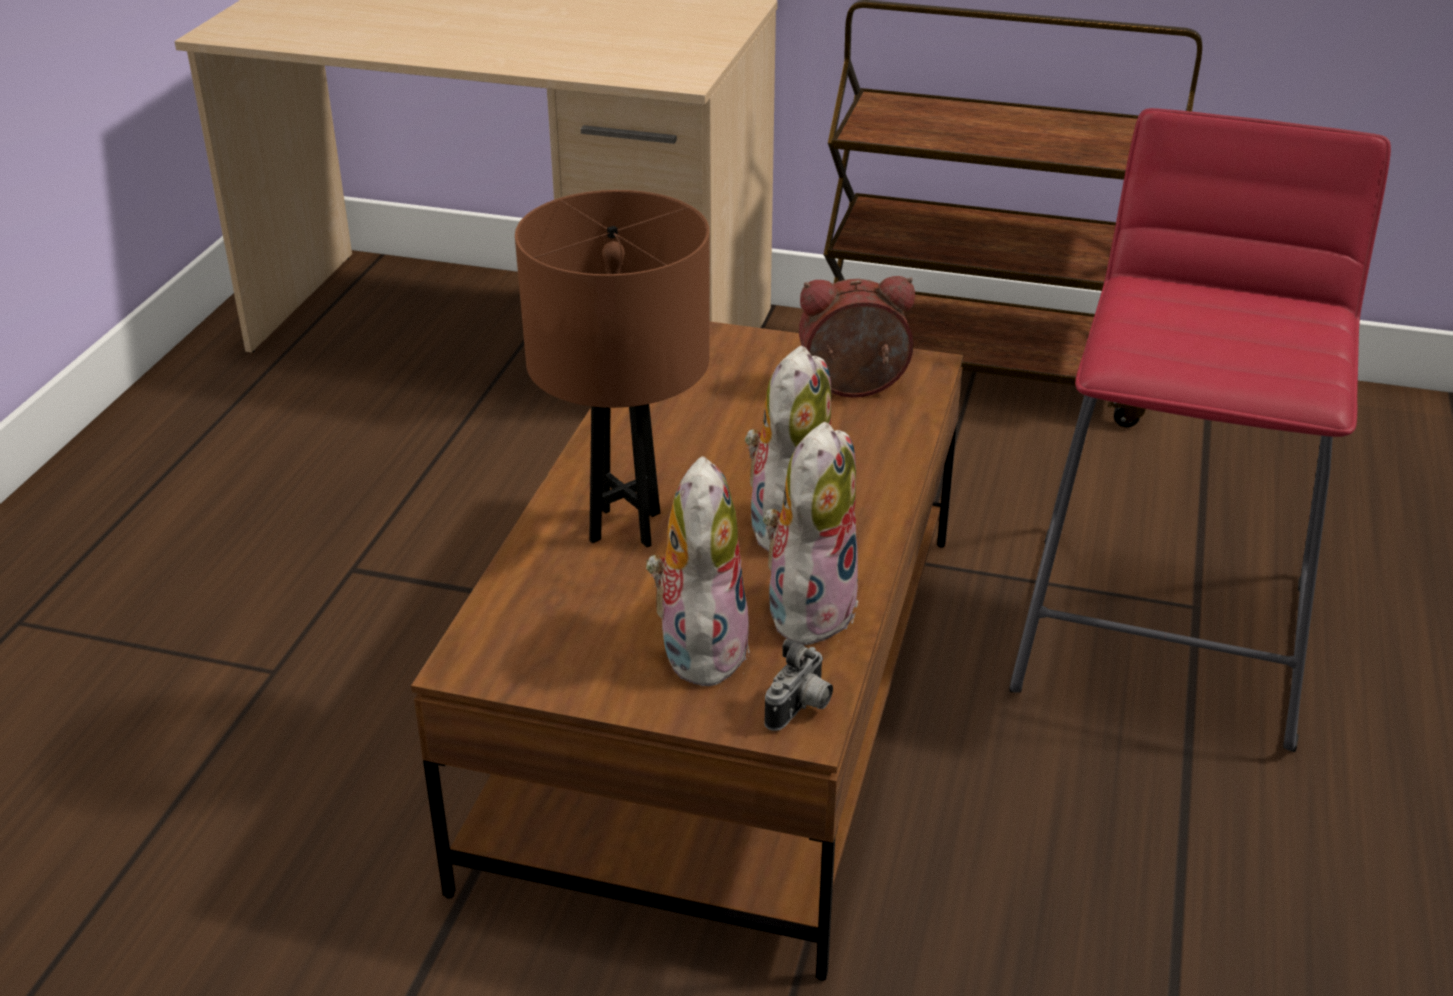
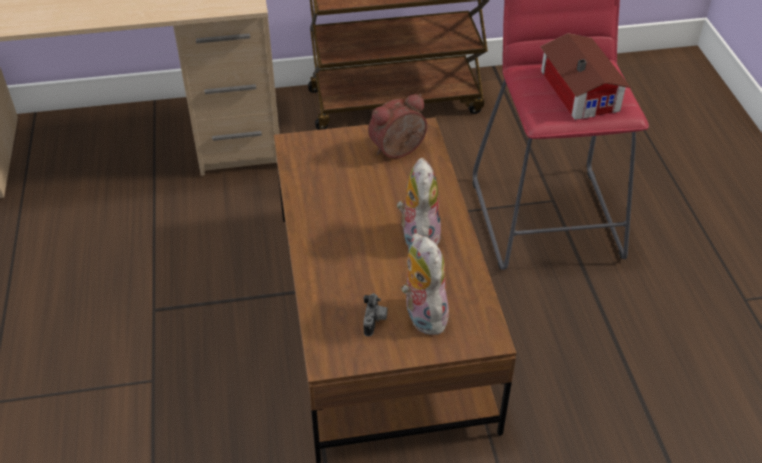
camera: 25 degrees left, 10 degrees up
(624, 526) = (346, 263): brown table lamp -> none
(801, 709) = (485, 330): camera -> camera (375, 321)
(808, 607) = (455, 278): plush toy -> none
(1237, 333) = (580, 89): none -> toy house

